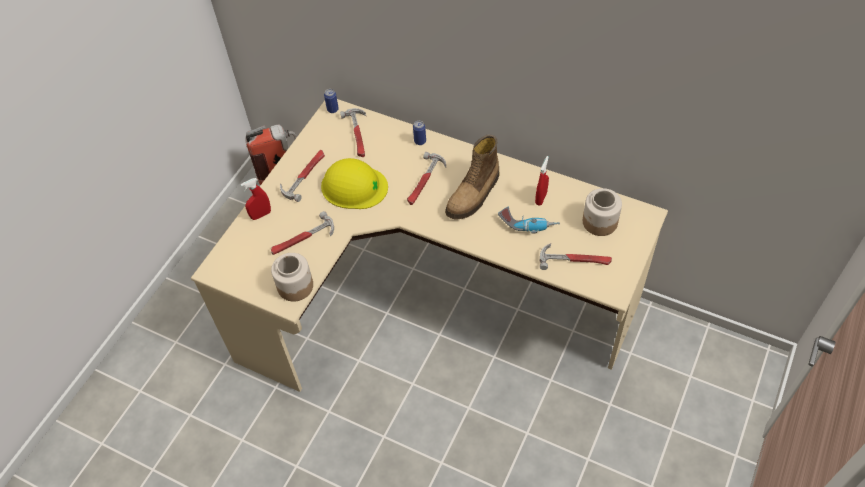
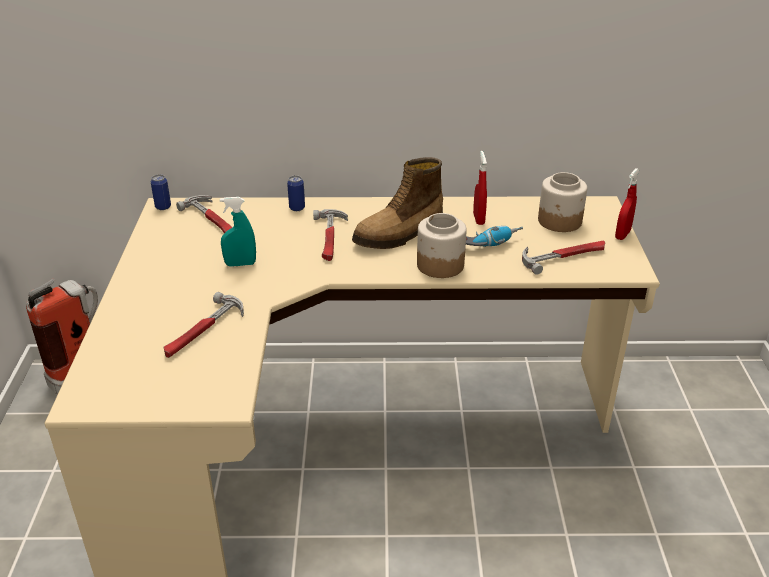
camera: 30 degrees left, 20 degrees down
(261, 215) = (123, 323): red spray bottle -> red spray bottle (622, 235)
(295, 286) = (225, 381): jar -> jar (439, 265)
(304, 175) = (164, 271): hammer -> none
(354, 186) = (240, 264): yellow hard hat -> turquoise spray bottle
(474, 195) = (400, 235): boot -> boot turned 45 degrees clockwise

